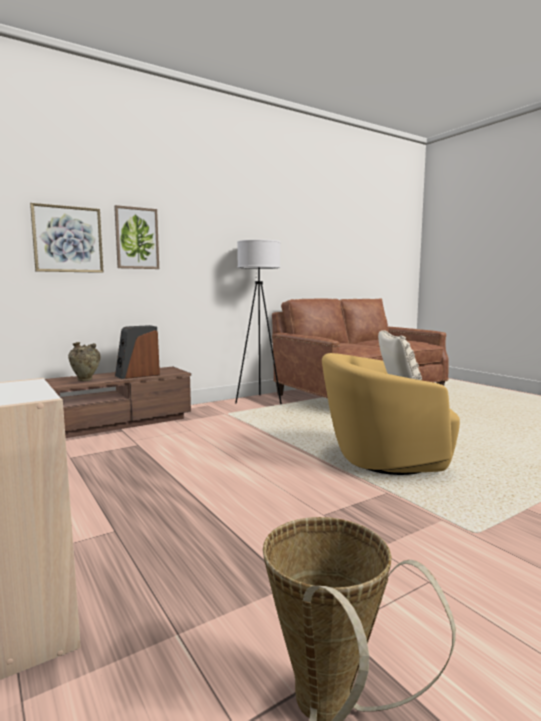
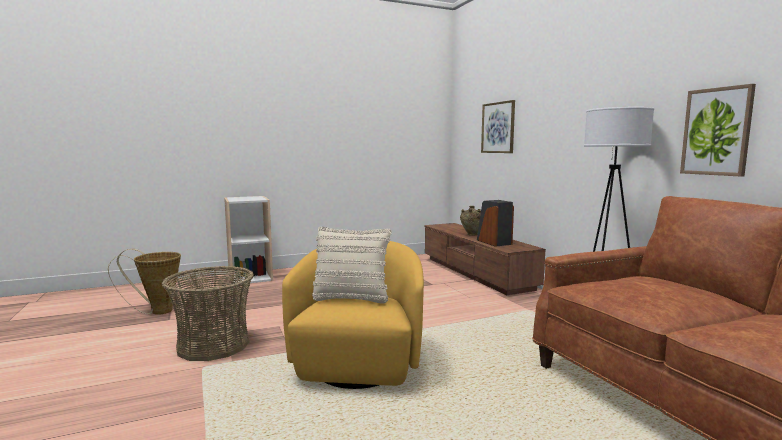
camera: 100 degrees right, 0 degrees up
(137, 238) = (535, 121): picture -> picture (716, 131)
(419, 547) = (213, 345): none -> basket

